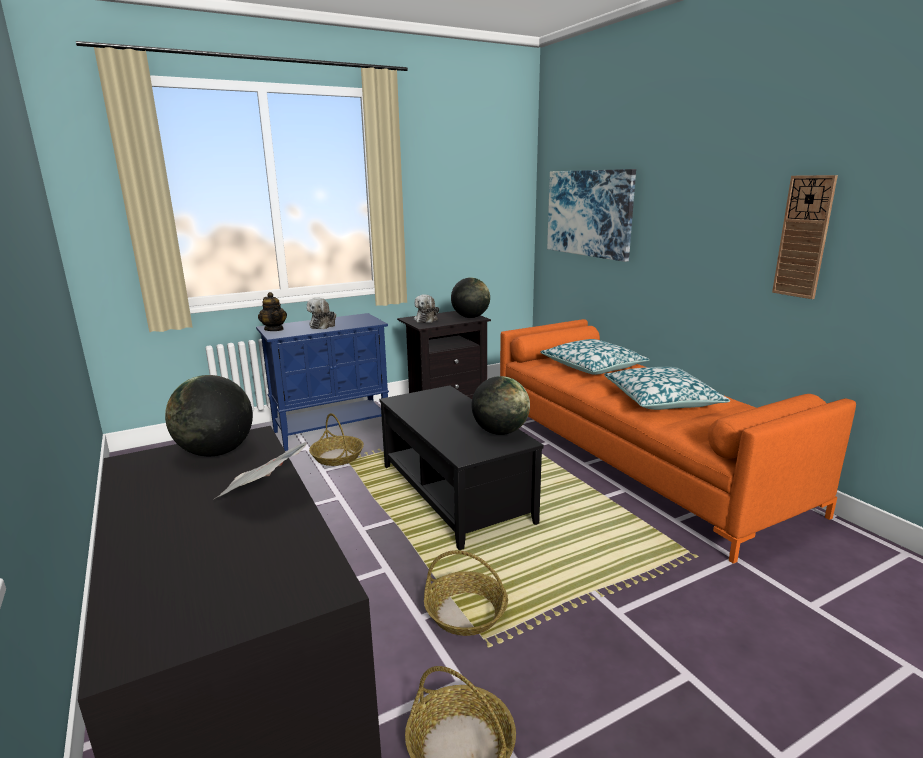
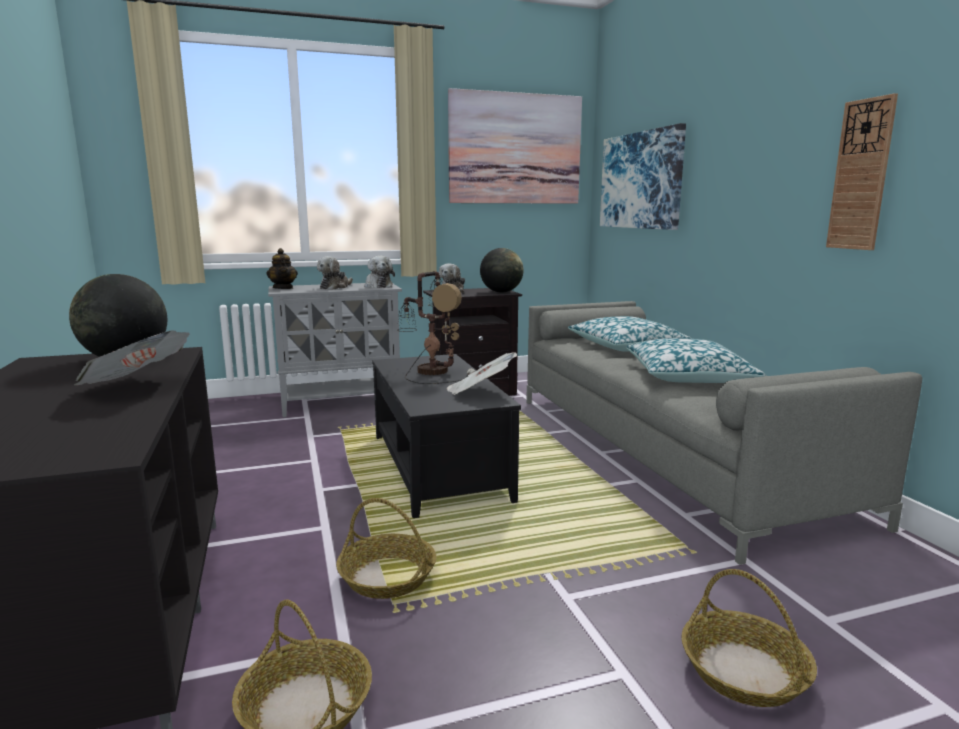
camera: 10 degrees right, 5 degrees down
(333, 429) = (342, 403): blue cabinet -> grey cabinet
(337, 456) = (332, 426): basket -> basket (743, 671)
(362, 320) = (378, 286): none -> plush toy
(442, 409) = (431, 371): none -> table lamp
(470, 180) = (515, 149): none -> picture
(500, 432) = (479, 392): globe -> newspaper
(634, 457) = (665, 451): orange sofa -> grey sofa

